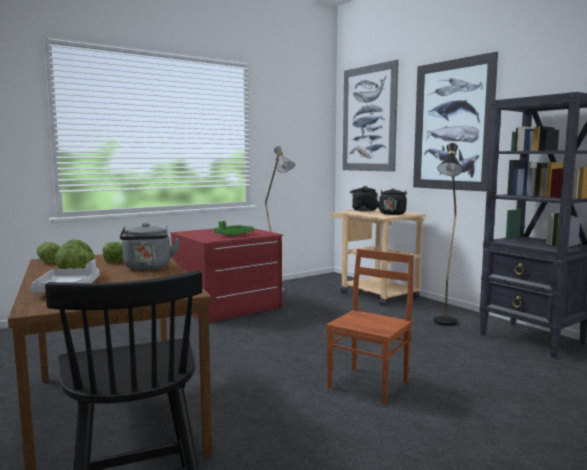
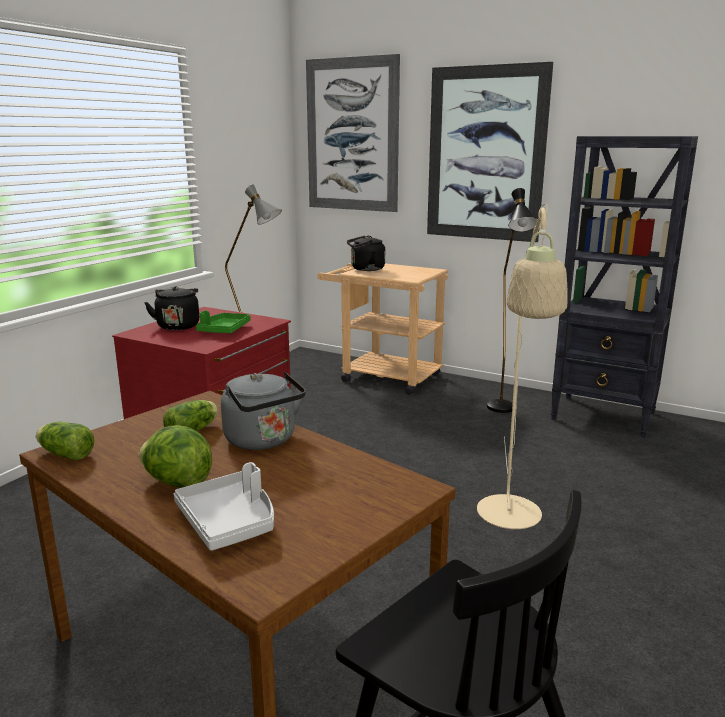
camera: 25 degrees left, 10 degrees up
(369, 385) = (510, 521): brown chair -> beige floor lamp
(392, 214) = (411, 273): black kettle -> black kettle (178, 326)

